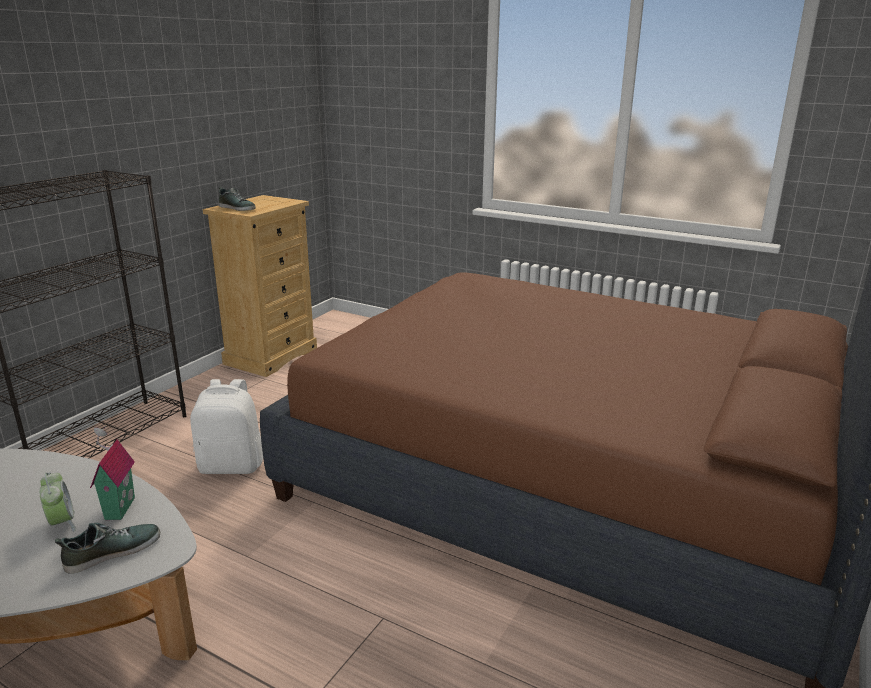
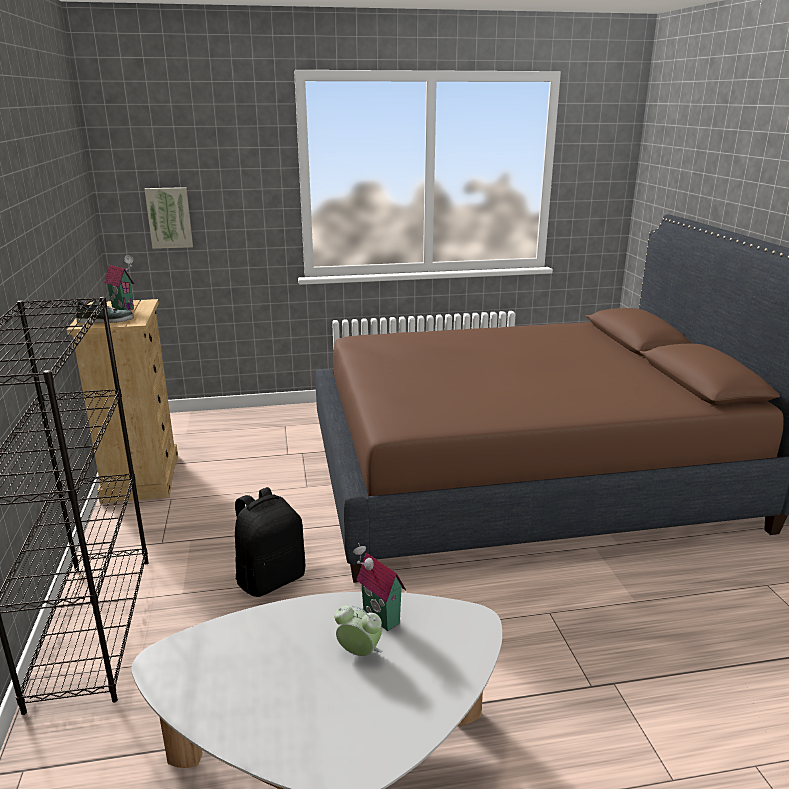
camera: 40 degrees left, 0 degrees up
(112, 551) = (440, 644): shoe -> none
(232, 466) = (271, 579): white backpack -> black backpack
(271, 202) = (124, 308): none -> toy house
(373, 132) = (169, 217): none -> picture

